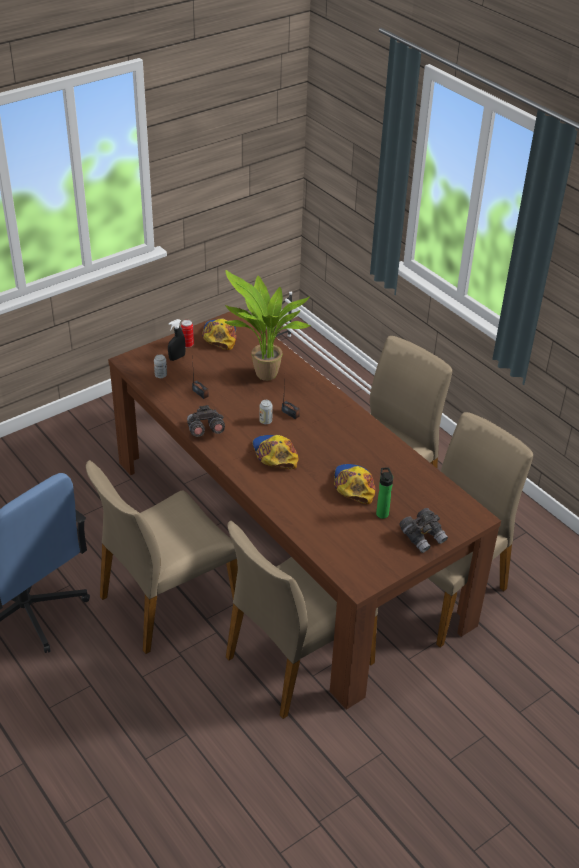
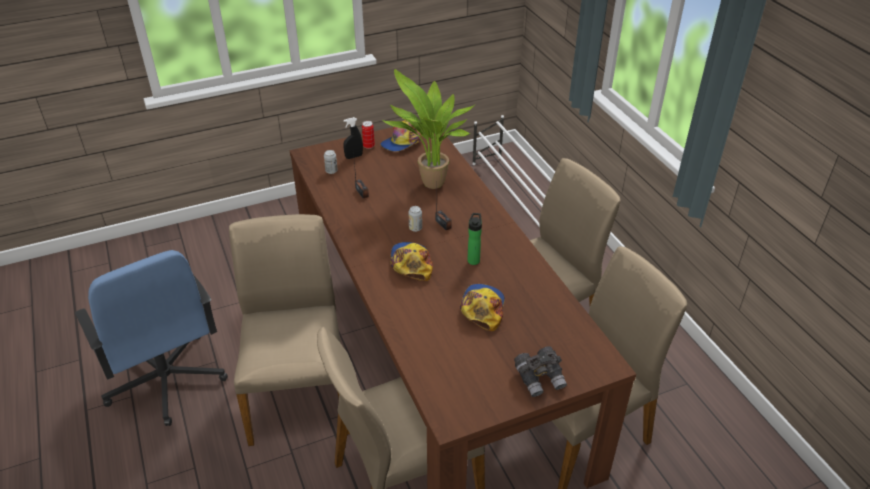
camera: 15 degrees right, 0 degrees up
(167, 600) = (299, 393): beige chair -> beige chair turned 105 degrees clockwise
(205, 430) = (351, 229): grey binoculars -> none
(220, 336) = (402, 142): cap -> cap turned 150 degrees counterclockwise
(382, 512) = (503, 343): bottle -> bottle (473, 259)

